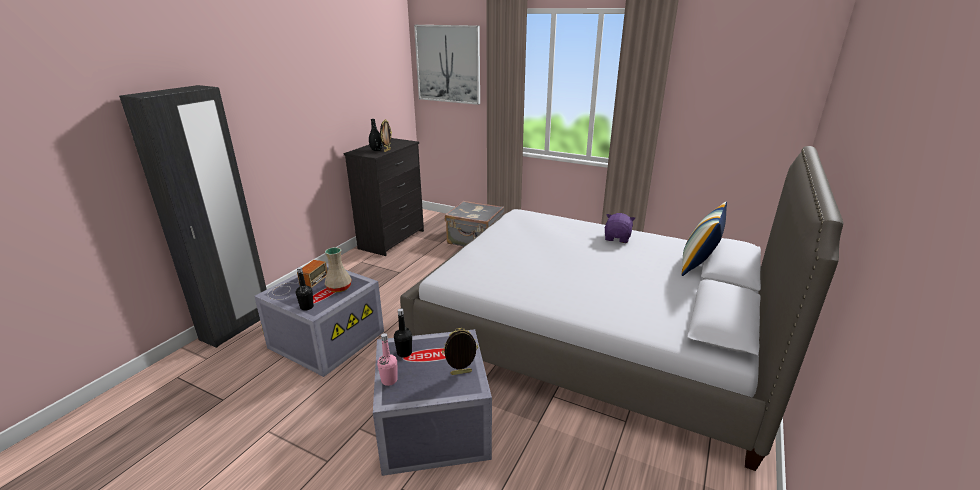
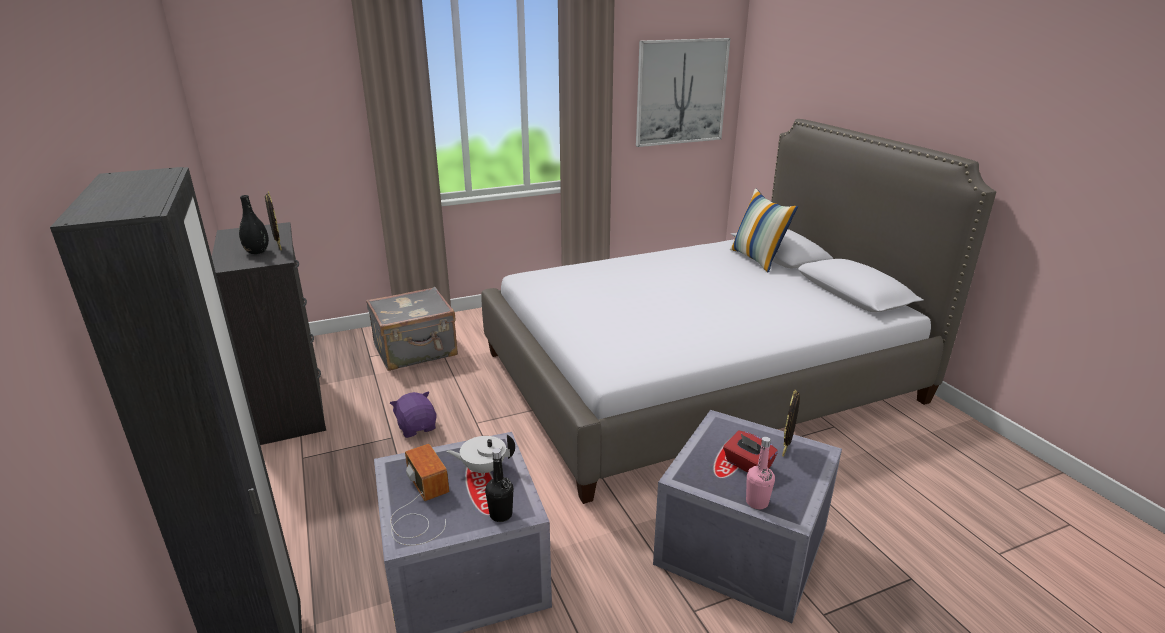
camera: 50 degrees left, 0 degrees up
(339, 287) = (483, 468): beige vase -> white teapot
(404, 353) = (711, 472): black bottle -> none
(426, 364) = (747, 465): none -> red tissue box
(448, 64) = (273, 83): picture -> picture (681, 92)
(617, 238) = (664, 263): purple plush toy -> purple plush toy (417, 427)

